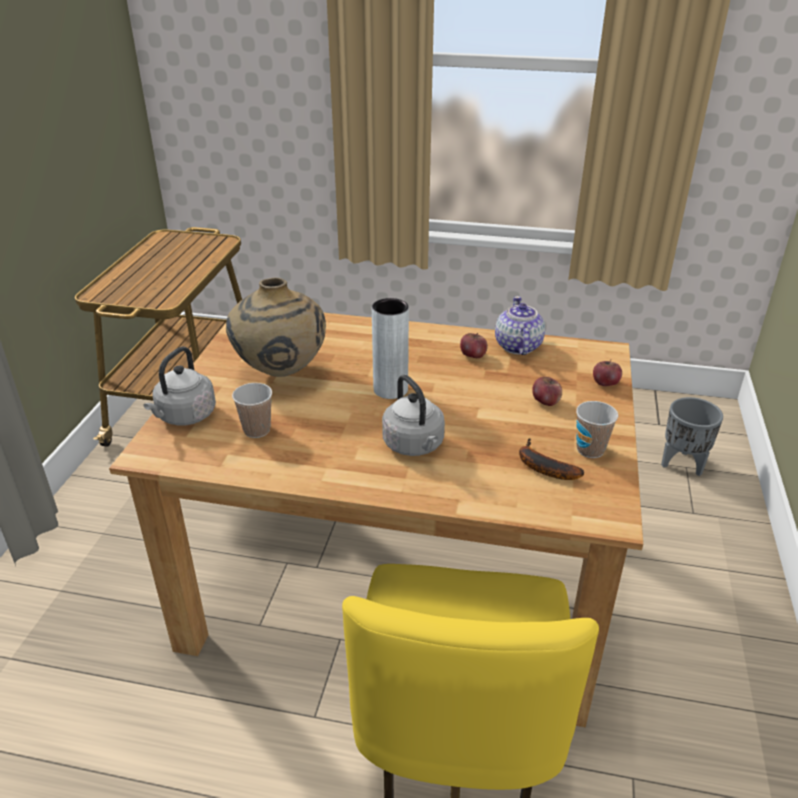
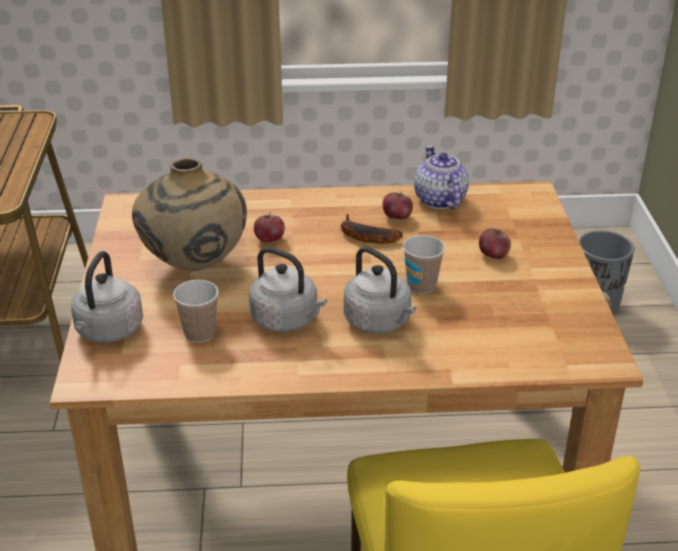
camera: 15 degrees left, 0 degrees up
(335, 431) = (287, 320): none -> grey kettle
(390, 389) = (326, 267): grey vase -> none
(542, 467) = (518, 322): banana -> banana (364, 236)
(590, 450) = (557, 297): cup -> cup (421, 286)
(605, 383) = (545, 227): apple -> apple (269, 239)

